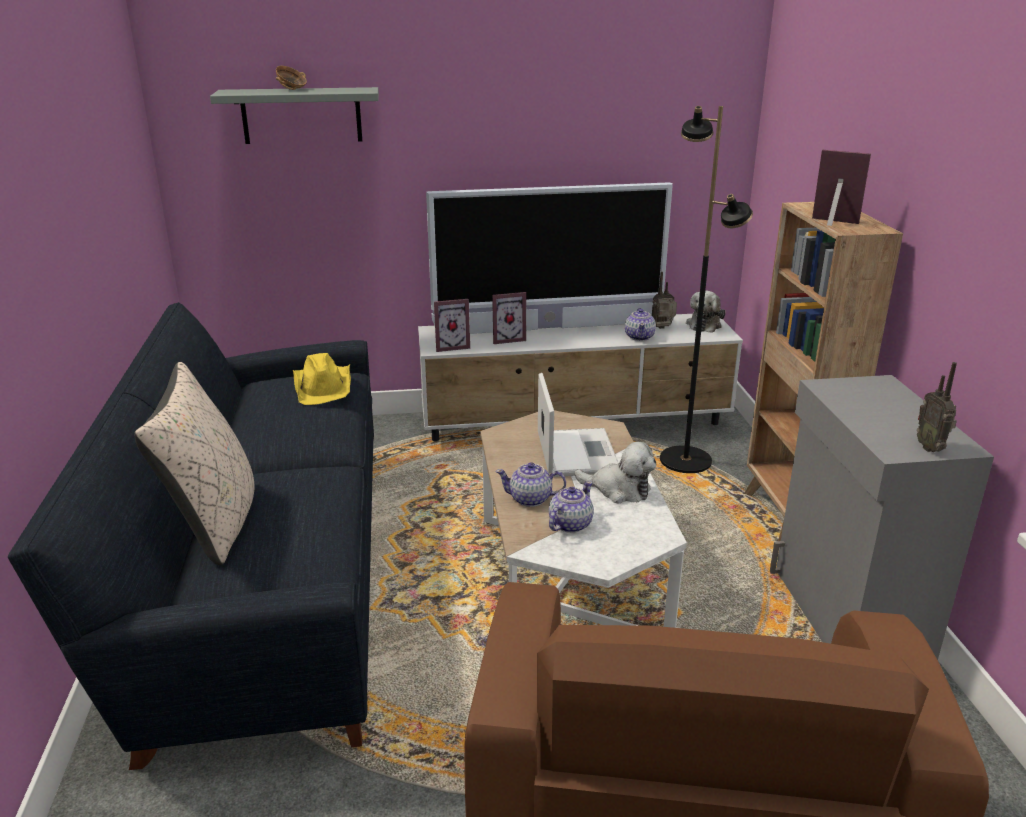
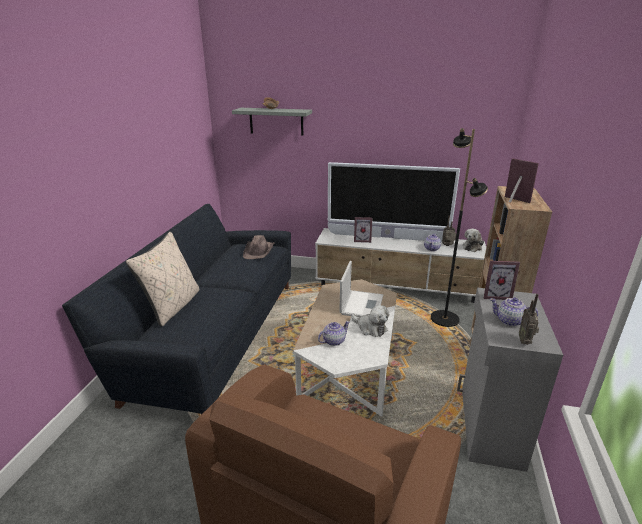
camera: 20 degrees right, 0 degrees up
(324, 386) = (259, 251): yellow hat -> brown hat
(451, 346) = (332, 240): picture frame -> picture frame (495, 295)
(531, 499) = (323, 324): teapot -> teapot (510, 321)

